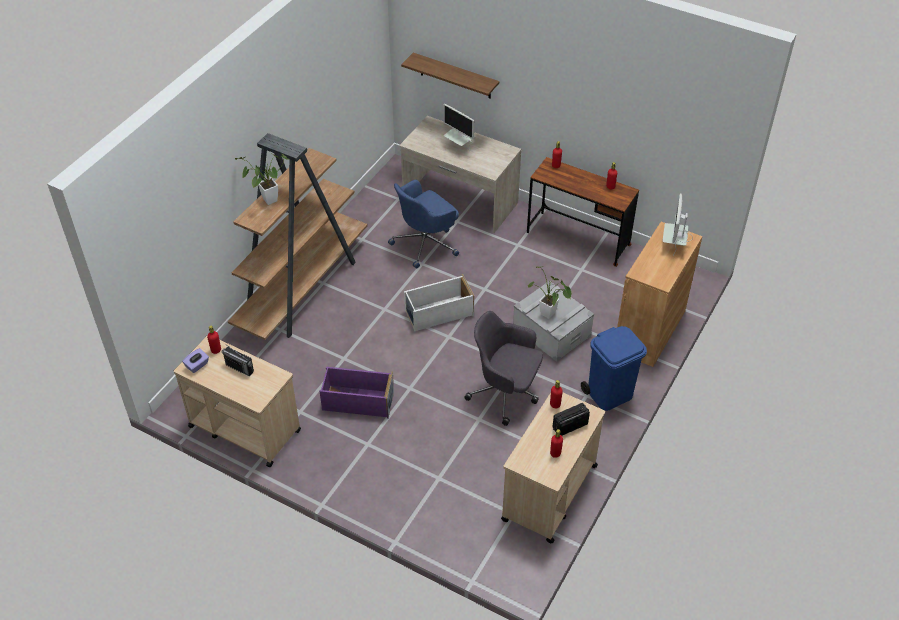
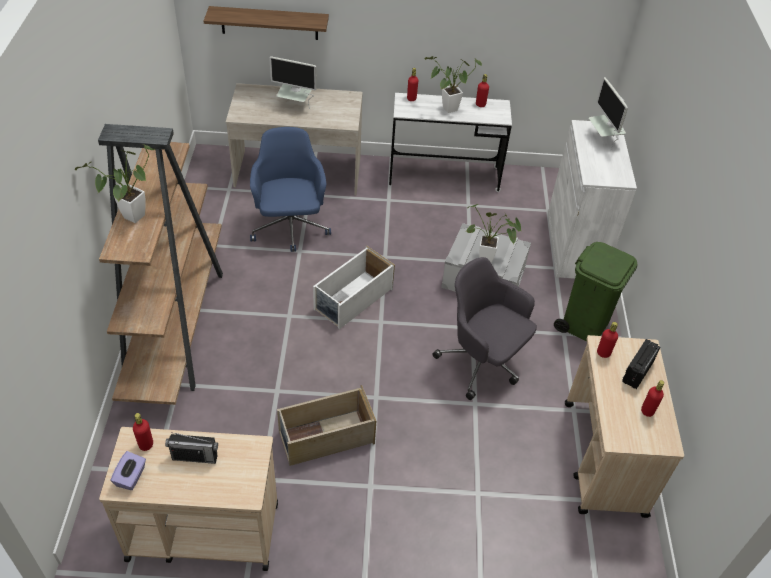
camera: 30 degrees left, 0 degrees up
(357, 401) = (325, 437): purple storage box -> beige storage box
(426, 243) = (290, 228): blue office chair -> blue office chair turned 150 degrees clockwise
(505, 393) = (482, 362): grey office chair -> grey office chair turned 45 degrees clockwise
(578, 183) = (446, 110): none -> potted plant
(578, 239) = (444, 176): brown desk -> white desk
(610, 394) = (585, 323): blue trash can -> green trash can
(649, 330) = (575, 245): brown cabinet -> white cabinet

